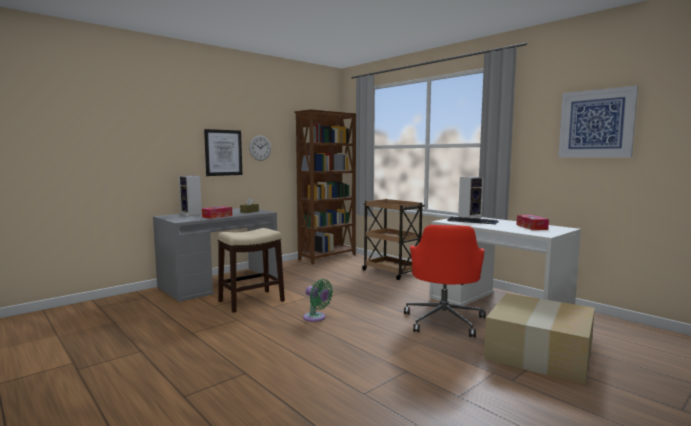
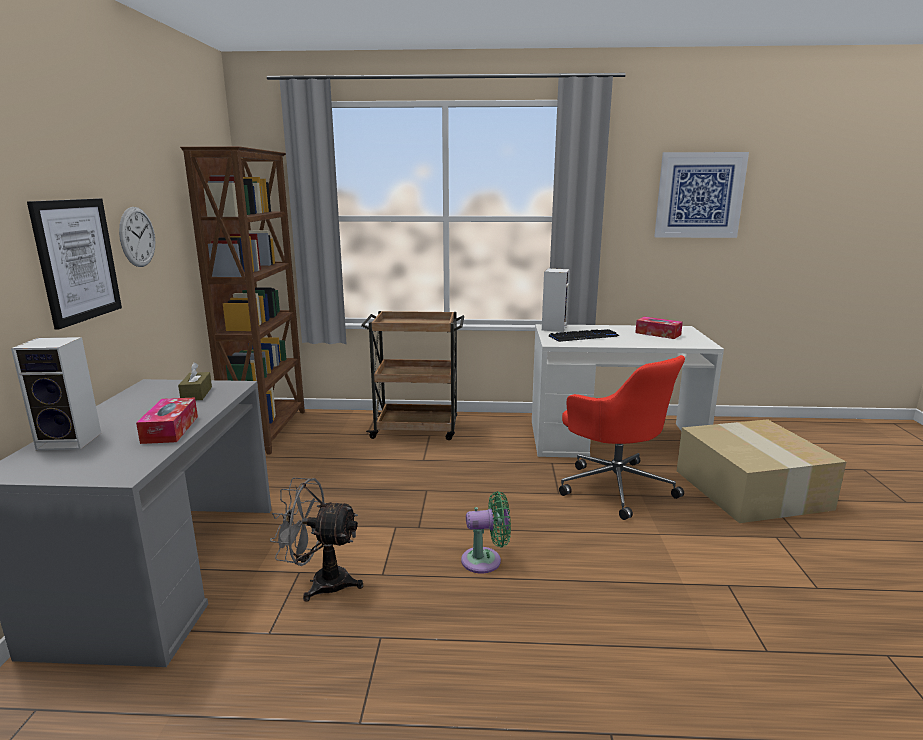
camera: 45 degrees left, 10 degrees up
(251, 301) = (321, 582): stool -> grey fan

